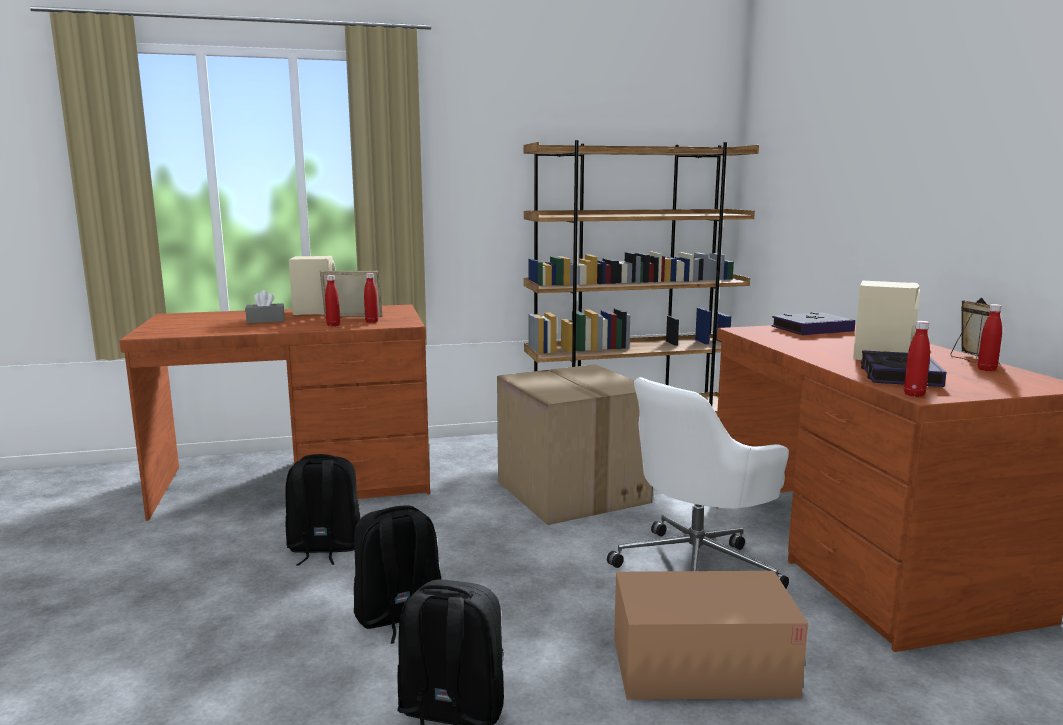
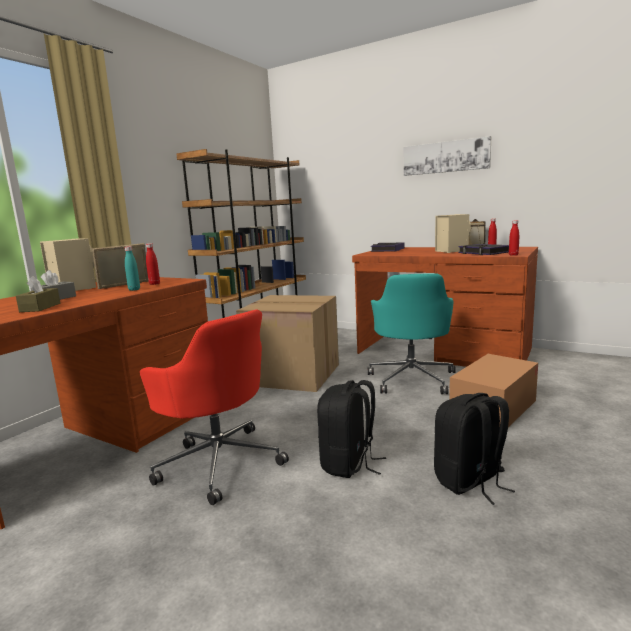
camera: 45 degrees left, 0 degrees up
(225, 328) = (40, 307): none -> brown tissue box
(324, 548) = (219, 461): black backpack -> red office chair
(333, 325) = (134, 289): red bottle -> turquoise bottle
(697, 567) = (412, 378): white office chair -> turquoise office chair
(961, 156) = (445, 157): none -> picture

